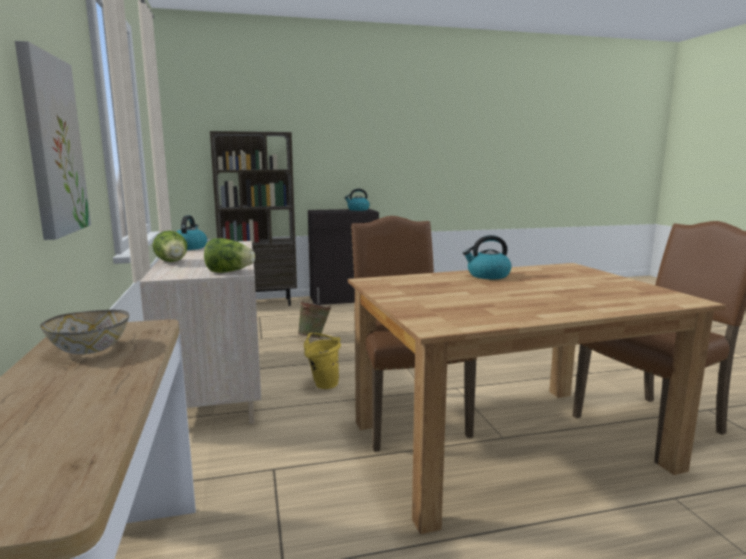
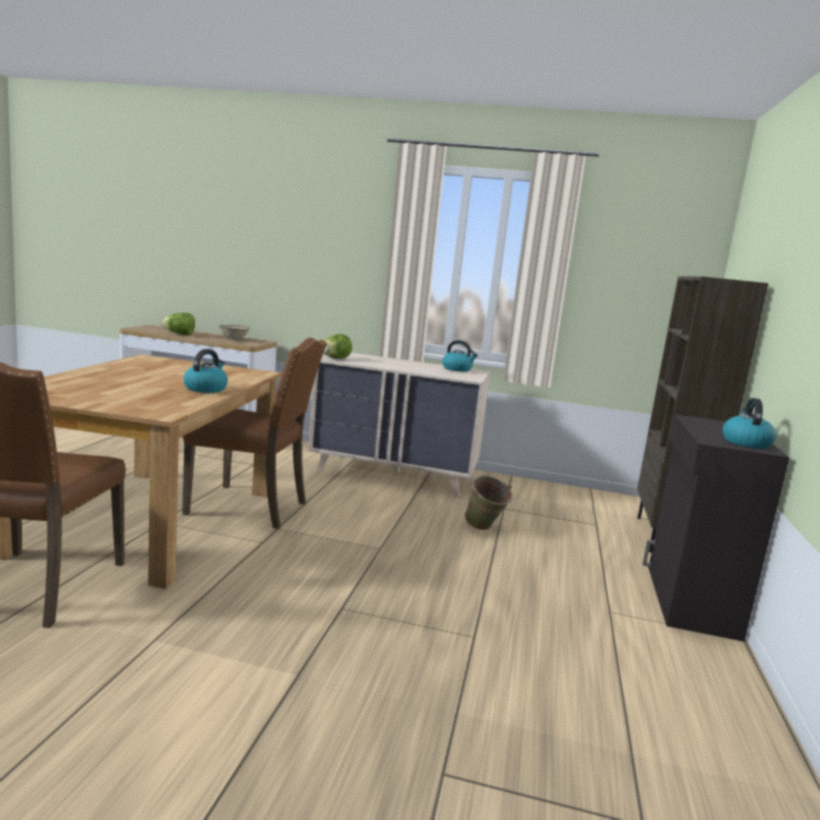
camera: 115 degrees right, 0 degrees up
(52, 146) = (314, 266): picture -> none
(173, 262) = (392, 359): lettuce -> lettuce (179, 334)
(323, 384) = (351, 501): yellow bucket -> none

